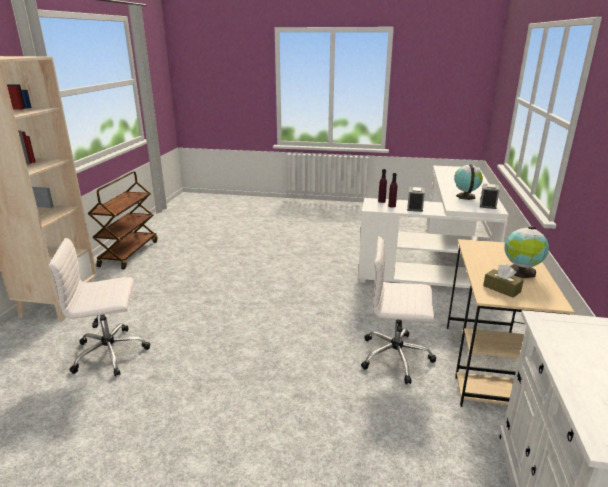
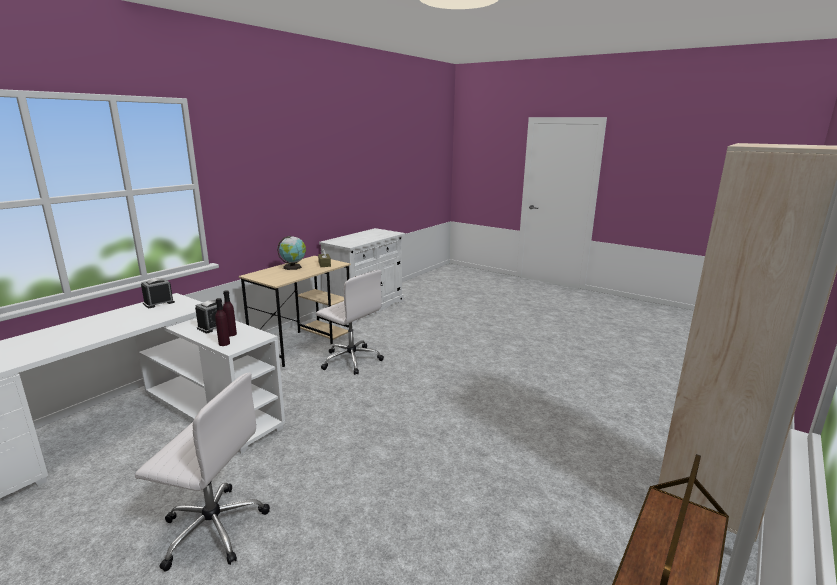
camera: 155 degrees left, 5 degrees down
(111, 353) = (586, 419): white office chair -> white office chair (212, 528)
(465, 196) = (140, 316): globe -> none

